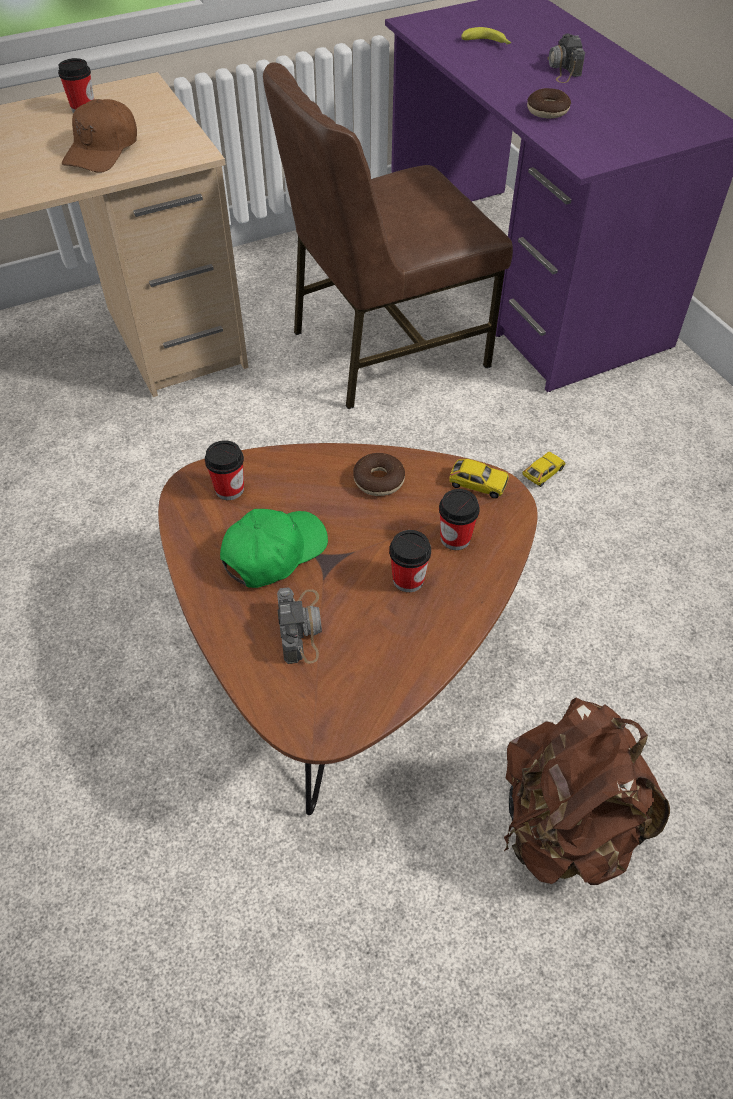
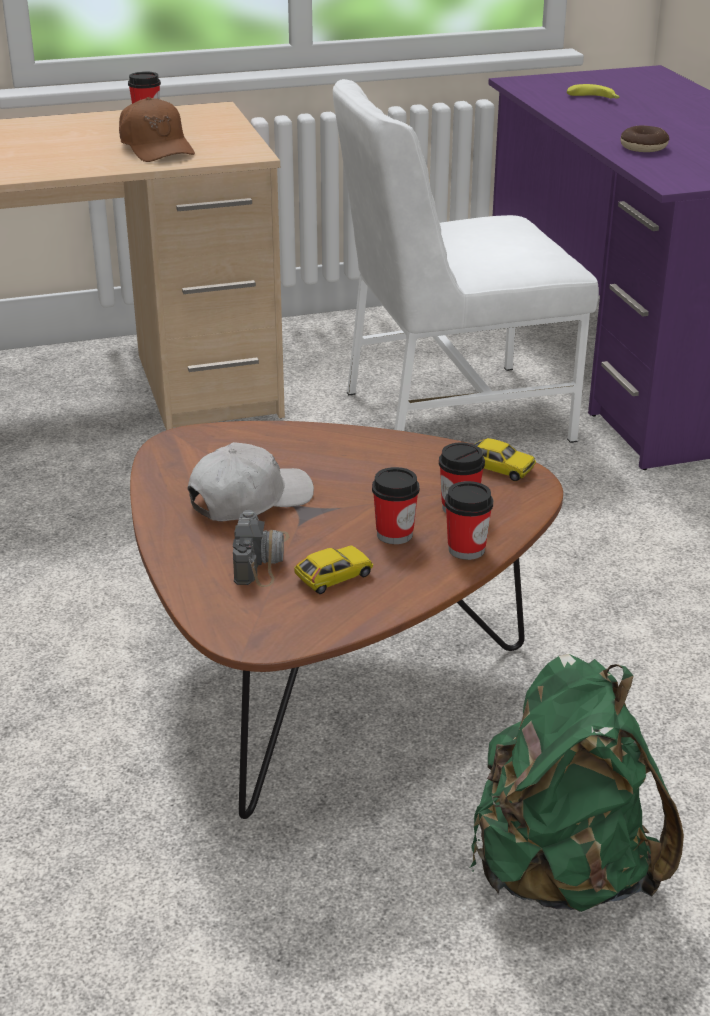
camera: 10 degrees right, 20 degrees down
(103, 150) = (156, 148): brown cap -> brown cap turned 60 degrees counterclockwise
(229, 489) = (217, 448): cup -> cup (466, 549)
(273, 553) = (249, 500): green cap -> white cap
(378, 480) = (386, 456): donut -> none
(385, 347) = (452, 414): brown chair -> white chair
(543, 473) = (617, 541): toy car -> toy car (334, 577)
(563, 68) = (673, 120): camera -> none
(565, 824) = (562, 871): brown backpack -> green backpack

